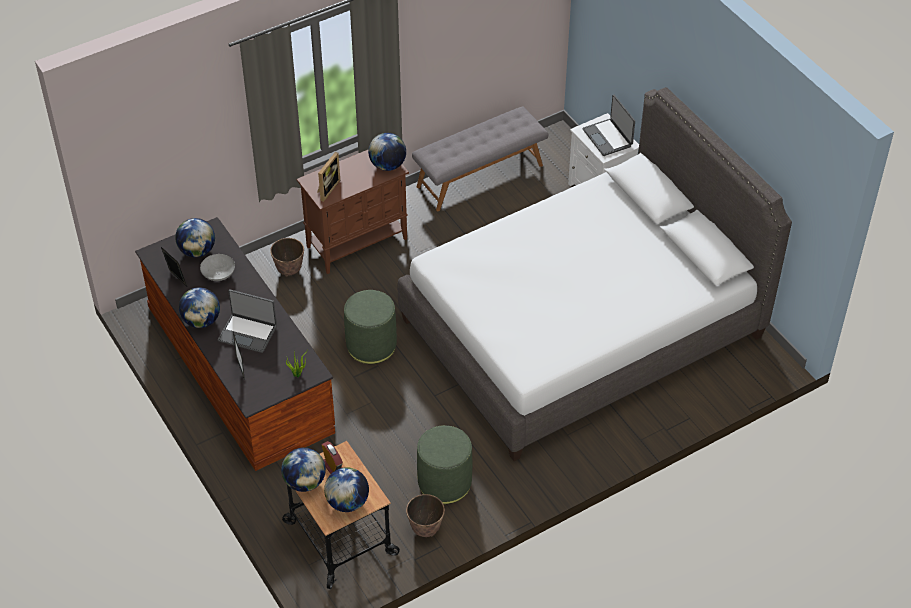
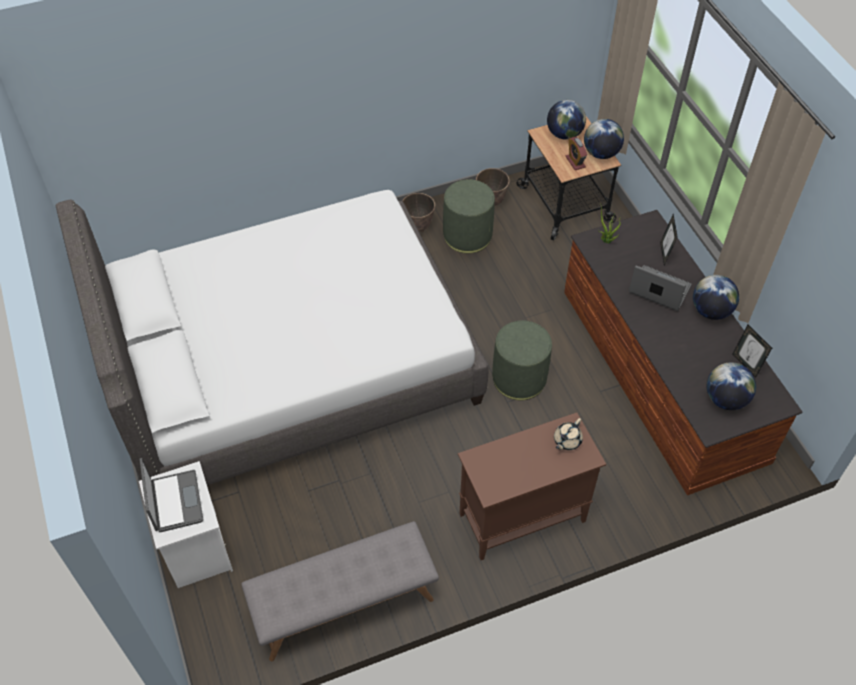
camera: 170 degrees left, 5 degrees up
(218, 275) = (697, 363): grey bowl -> none
(289, 271) = (607, 489): planter -> planter (418, 226)
(327, 189) = (566, 441): picture frame -> beige teapot
(387, 165) = (483, 467): globe -> none

